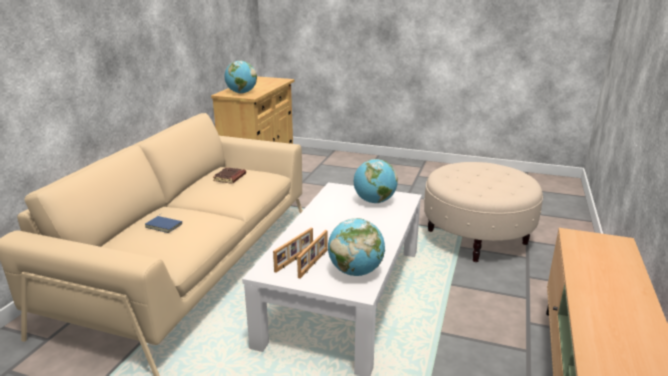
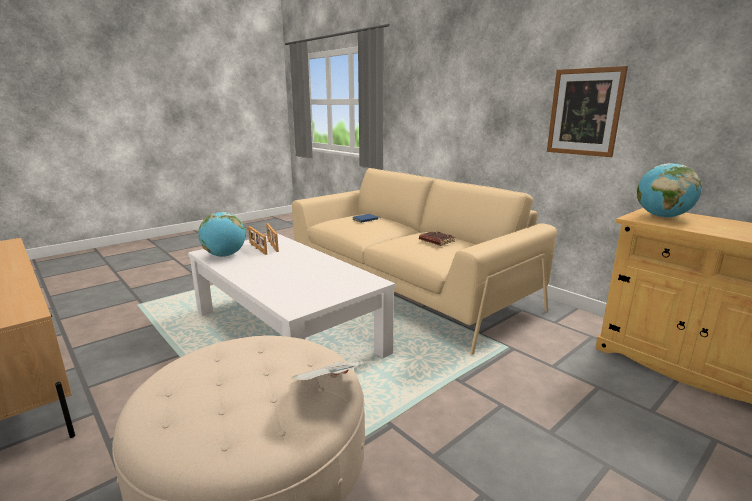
camera: 120 degrees right, 5 degrees down
(167, 40) = (584, 112): none -> picture
(374, 201) = (312, 290): globe -> none
(456, 165) = (333, 389): none -> newspaper

